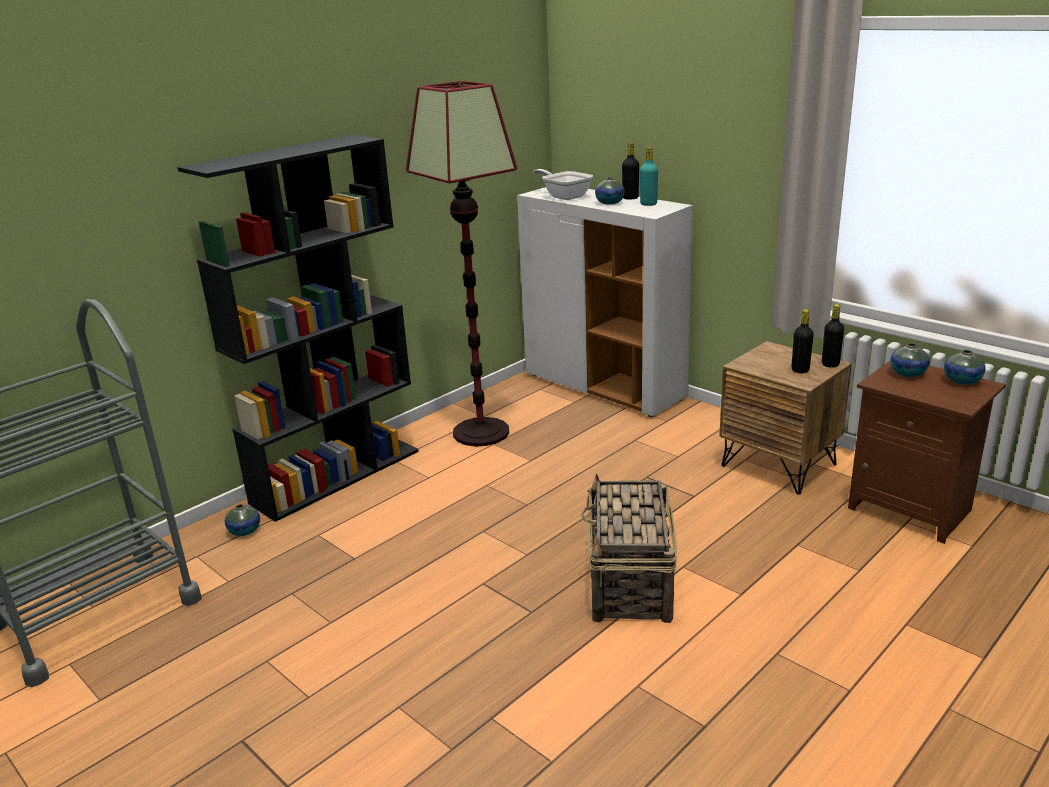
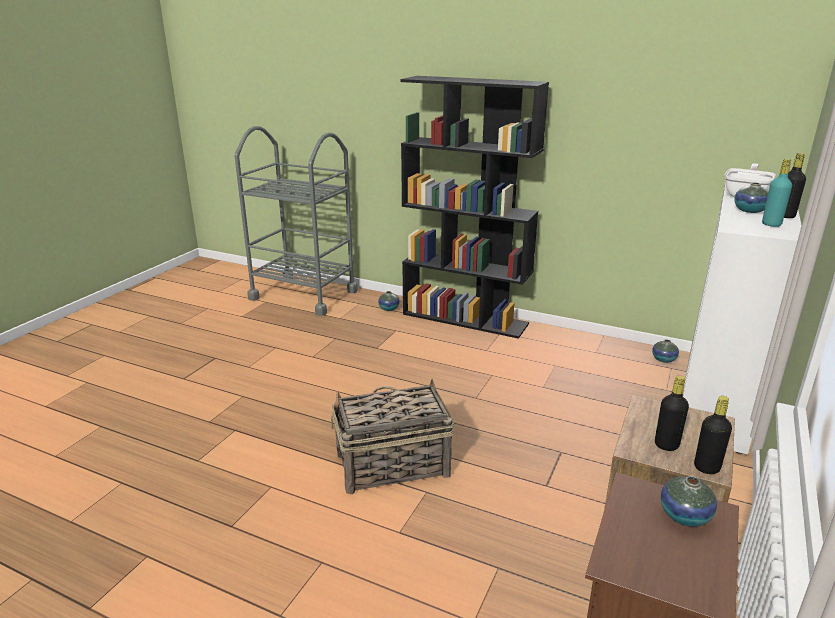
camera: 70 degrees right, 0 degrees up
(481, 432) = (568, 356): floor lamp -> none
(962, 381) = (702, 571): vase -> vase (663, 359)

